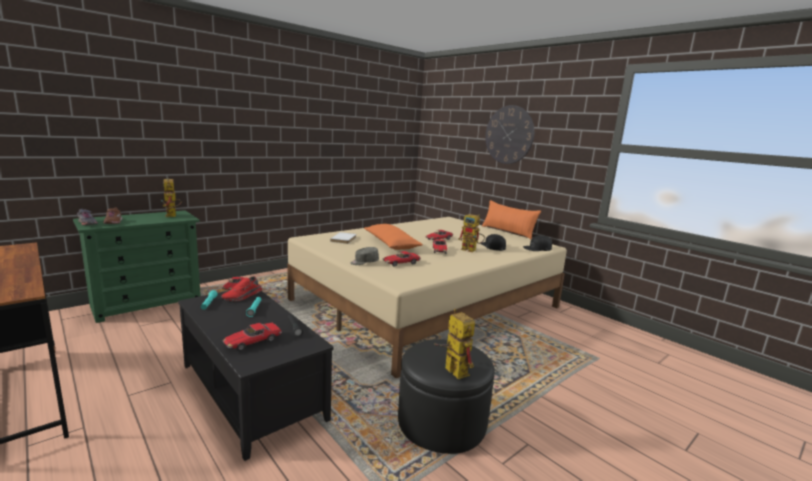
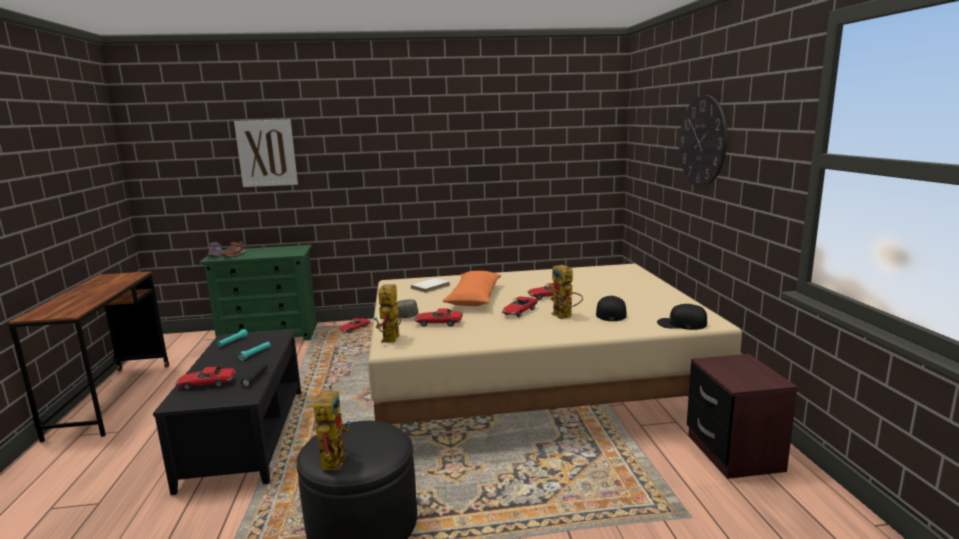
camera: 35 degrees right, 0 degrees up
(139, 116) = (266, 153): none -> picture
(172, 216) = (288, 251): toy robot -> toy robot (391, 341)
(243, 296) = (267, 339): red shoe -> none
(508, 232) = (683, 293): orange pillow -> none
(575, 321) = (733, 453): none -> brown nightstand

